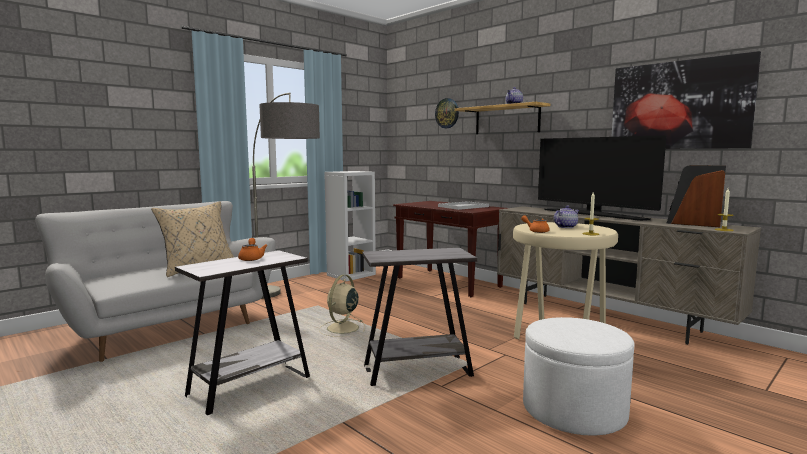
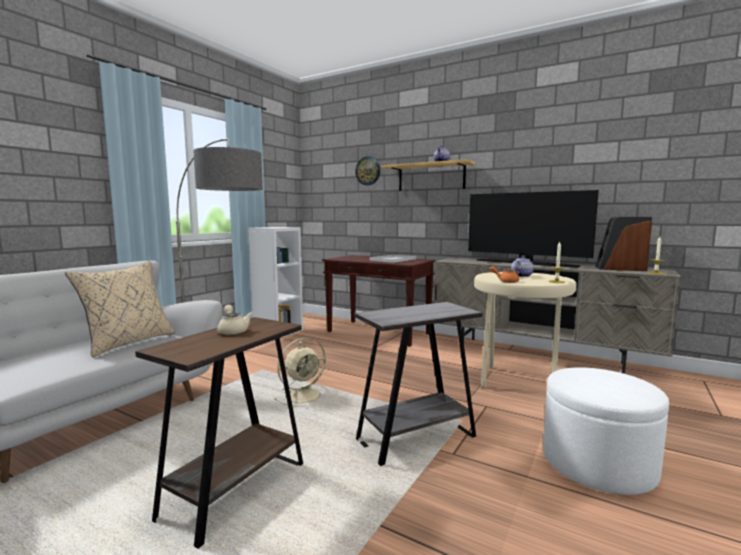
camera: 15 degrees left, 0 degrees up
(249, 386) = (235, 490): white side table -> brown side table
(251, 258) = (233, 330): orange teapot -> beige teapot
(342, 329) = (304, 395): beige fan -> beige fan turned 135 degrees counterclockwise
(679, 105) = (599, 164): picture -> none

